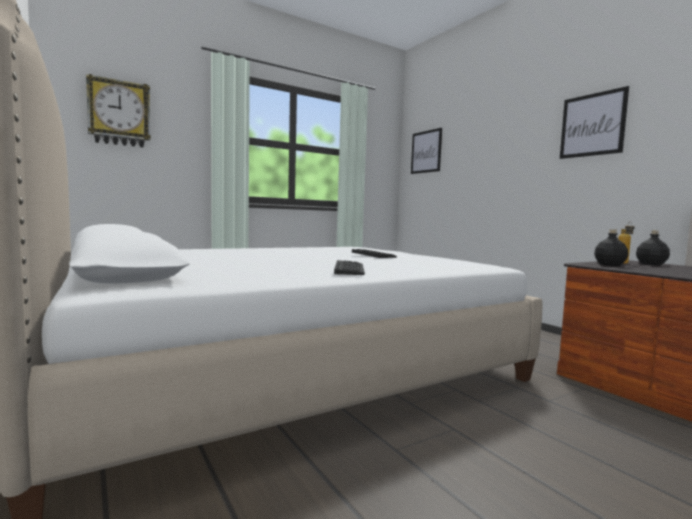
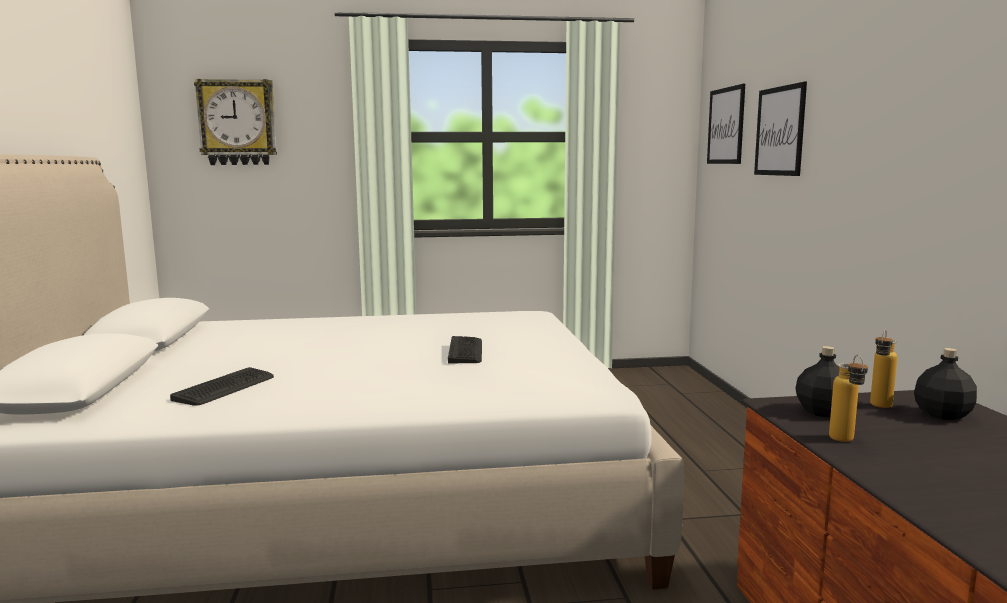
camera: 25 degrees right, 5 degrees up
(349, 269) = (334, 396): keyboard -> keyboard (225, 388)
(592, 125) = (939, 100): picture -> picture (779, 131)
(649, 270) = (845, 442): none -> bottle

